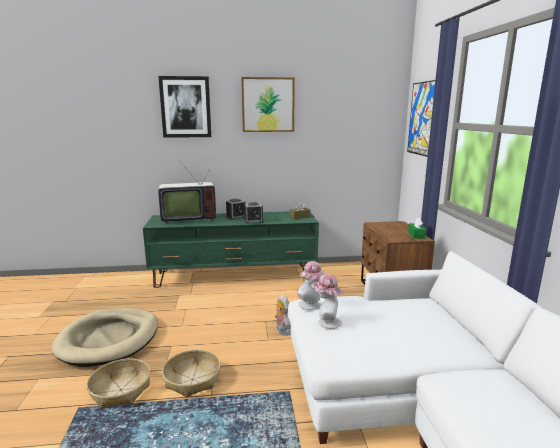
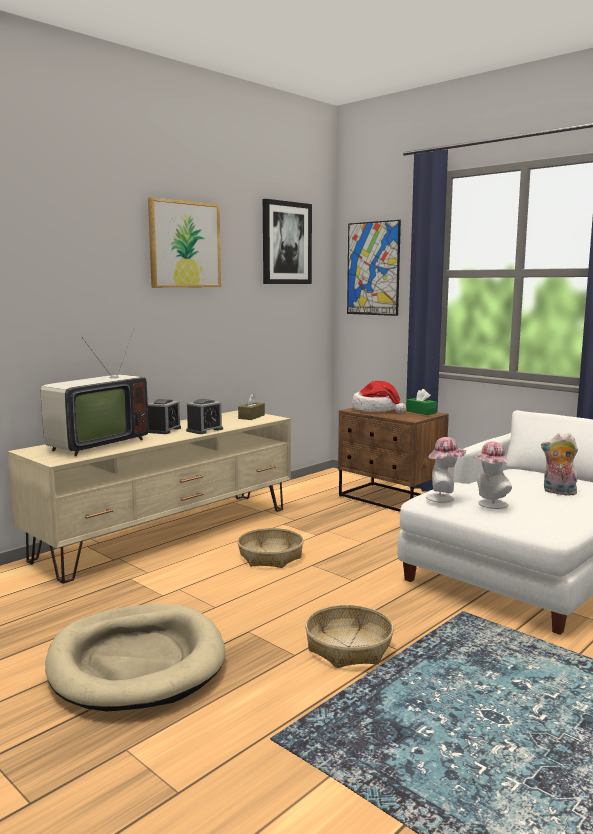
camera: 40 degrees left, 5 degrees down
(121, 390) = (285, 697): basket -> basket (270, 556)
(185, 107) = (64, 243): picture -> picture (286, 243)
(235, 276) = (169, 533): green tv stand -> beige tv stand
(282, 330) = (350, 566): plush toy -> plush toy (558, 492)
(388, 227) = (376, 410): none -> hat

